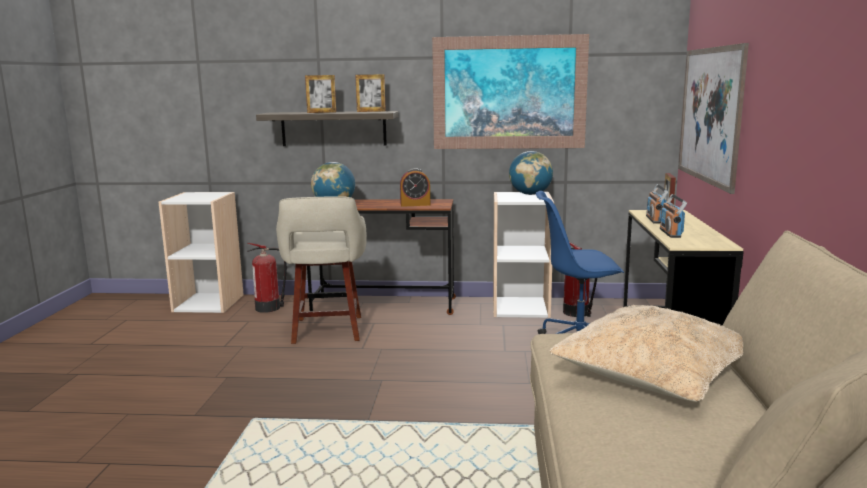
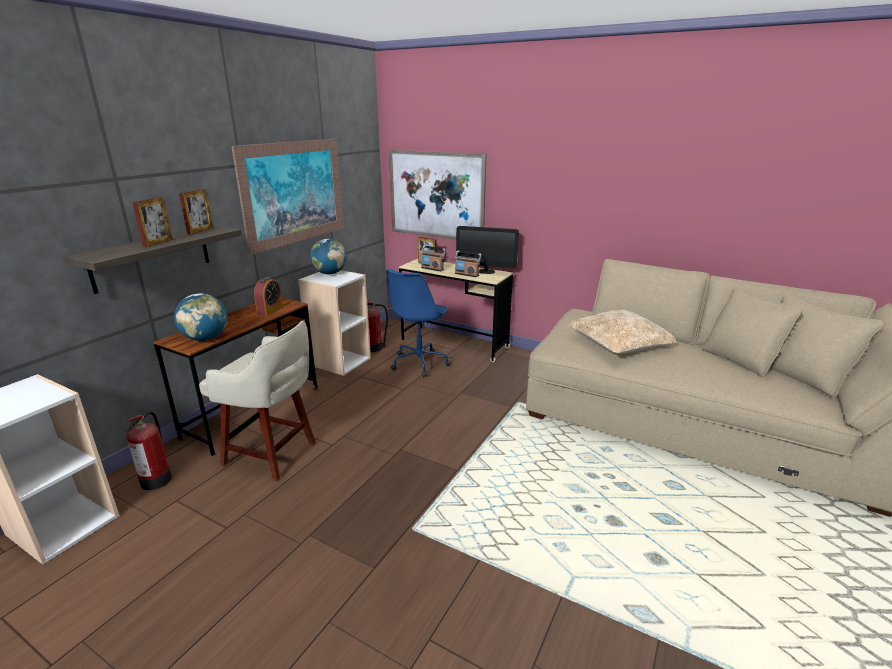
camera: 65 degrees left, 10 degrees up
(708, 237) = (486, 271): none -> monitor

